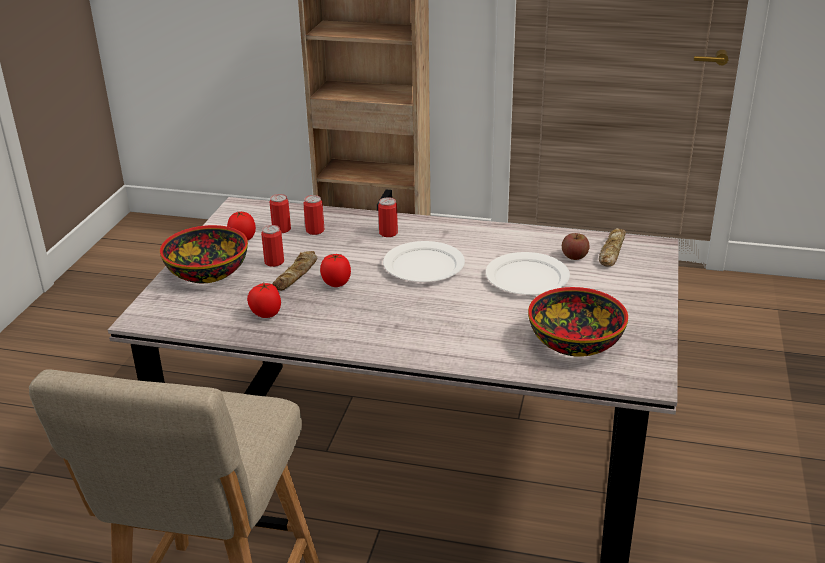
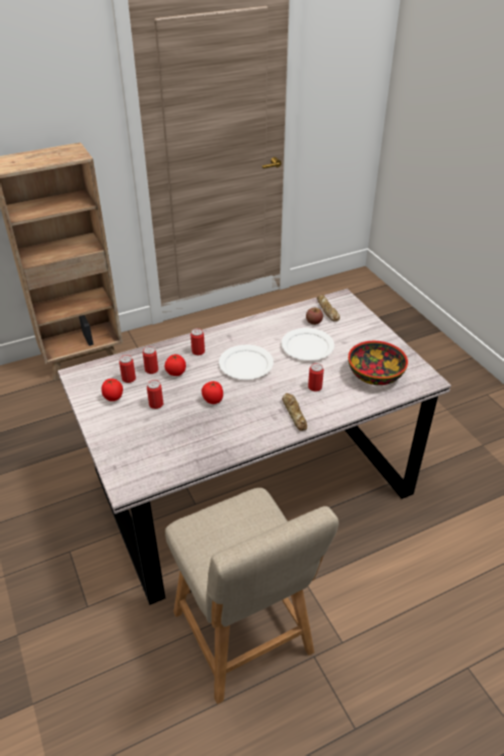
camera: 40 degrees left, 10 degrees up
(208, 272) = (123, 432): bowl -> none
(266, 314) = (200, 442): tomato -> tomato (176, 373)
(297, 275) = (182, 406): bread -> bread (295, 414)
(474, 321) = (315, 387): none -> can

